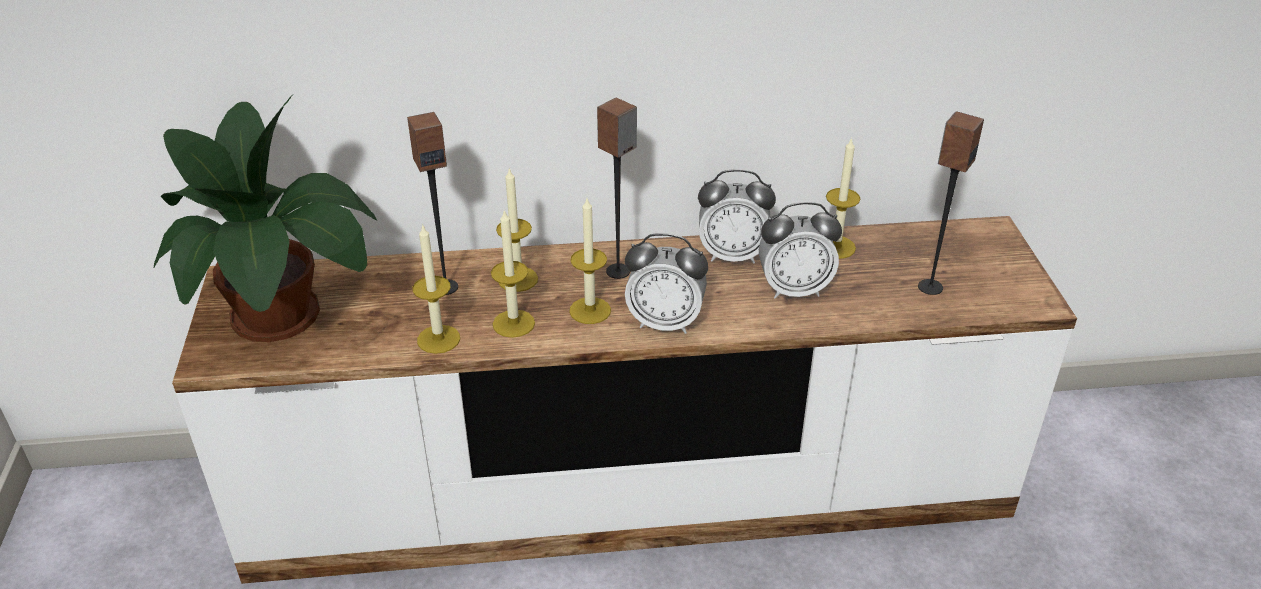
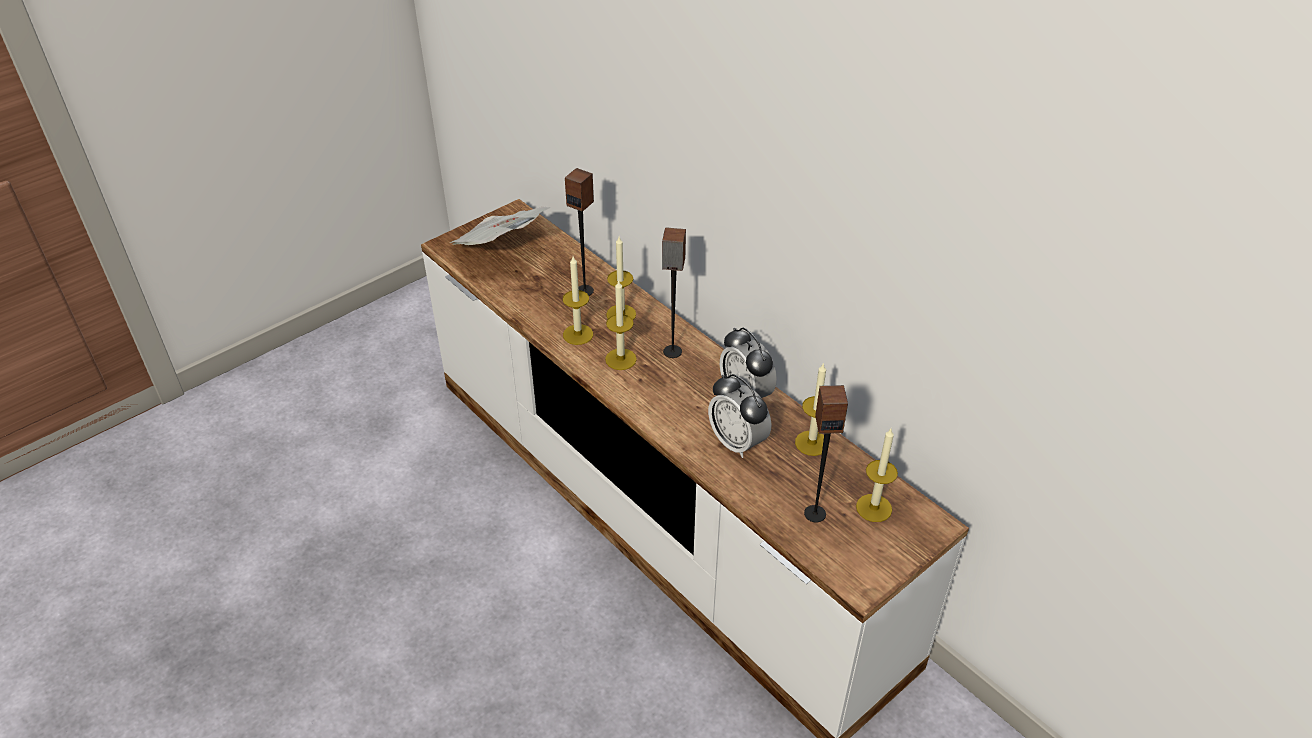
camera: 55 degrees right, 5 degrees up
(281, 316) = (501, 247): potted plant -> newspaper
(438, 339) = (536, 313): candle -> candle (874, 508)
(665, 322) = (641, 397): alarm clock -> none

